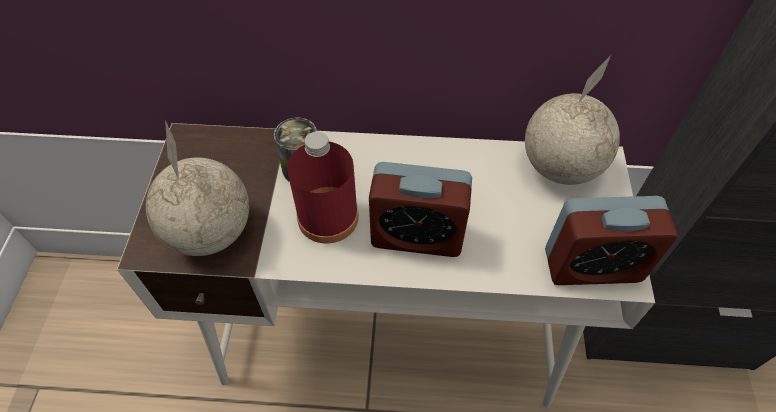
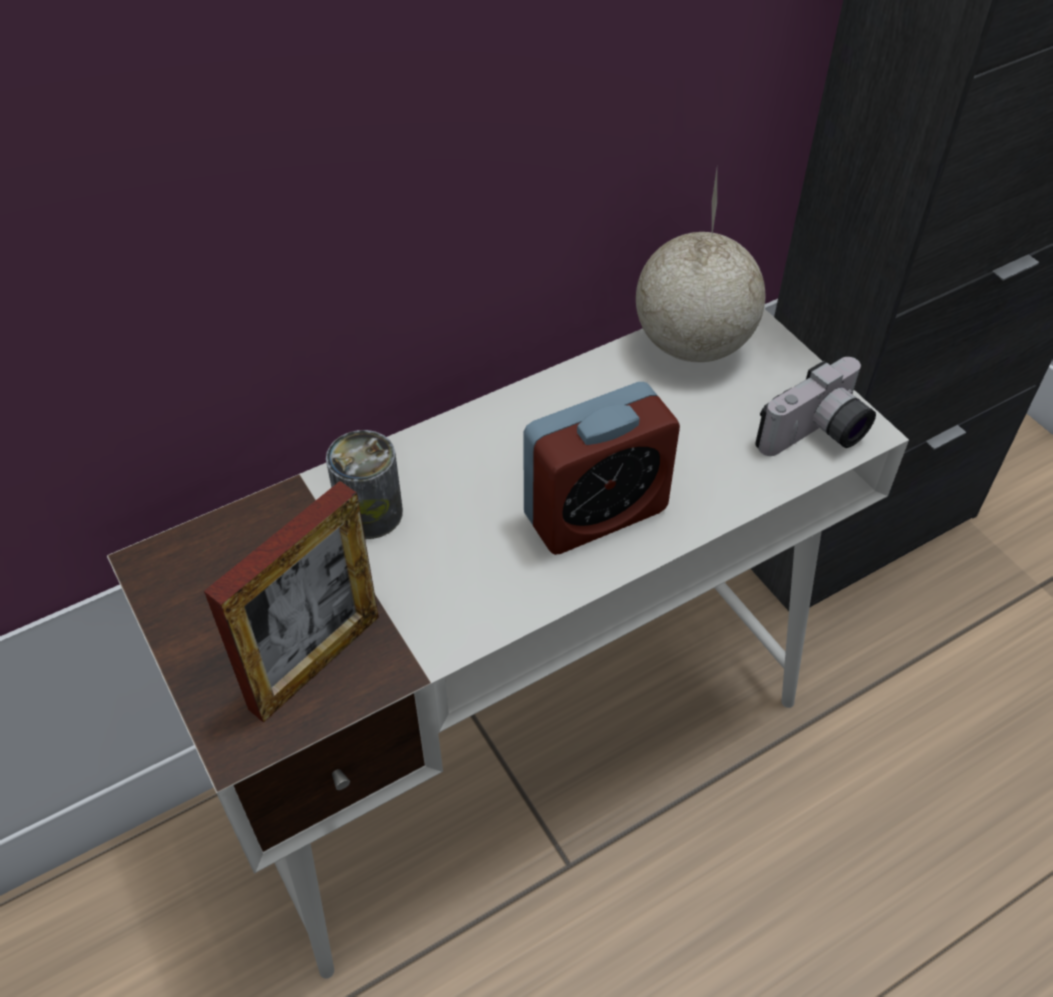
camera: 35 degrees left, 5 degrees down
(211, 231) = (315, 662): globe -> picture frame
(328, 217) = (462, 553): red bottle -> none
(592, 266) = (817, 436): alarm clock -> camera

